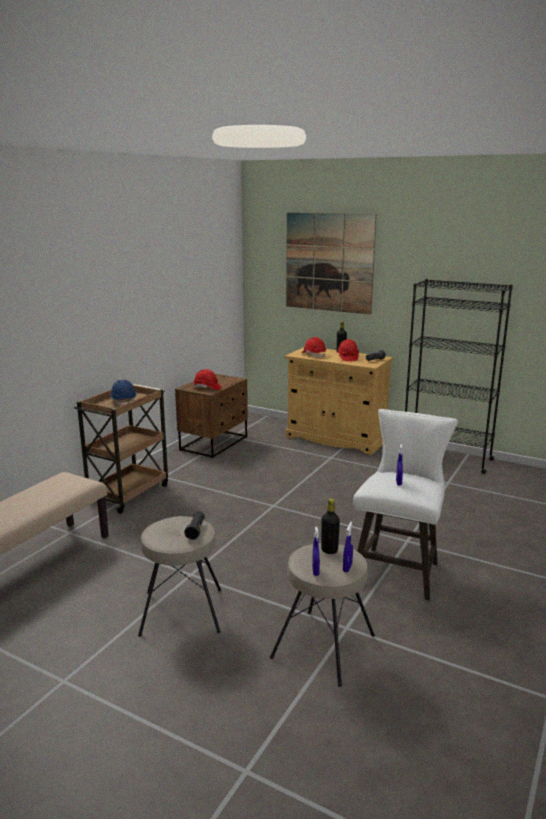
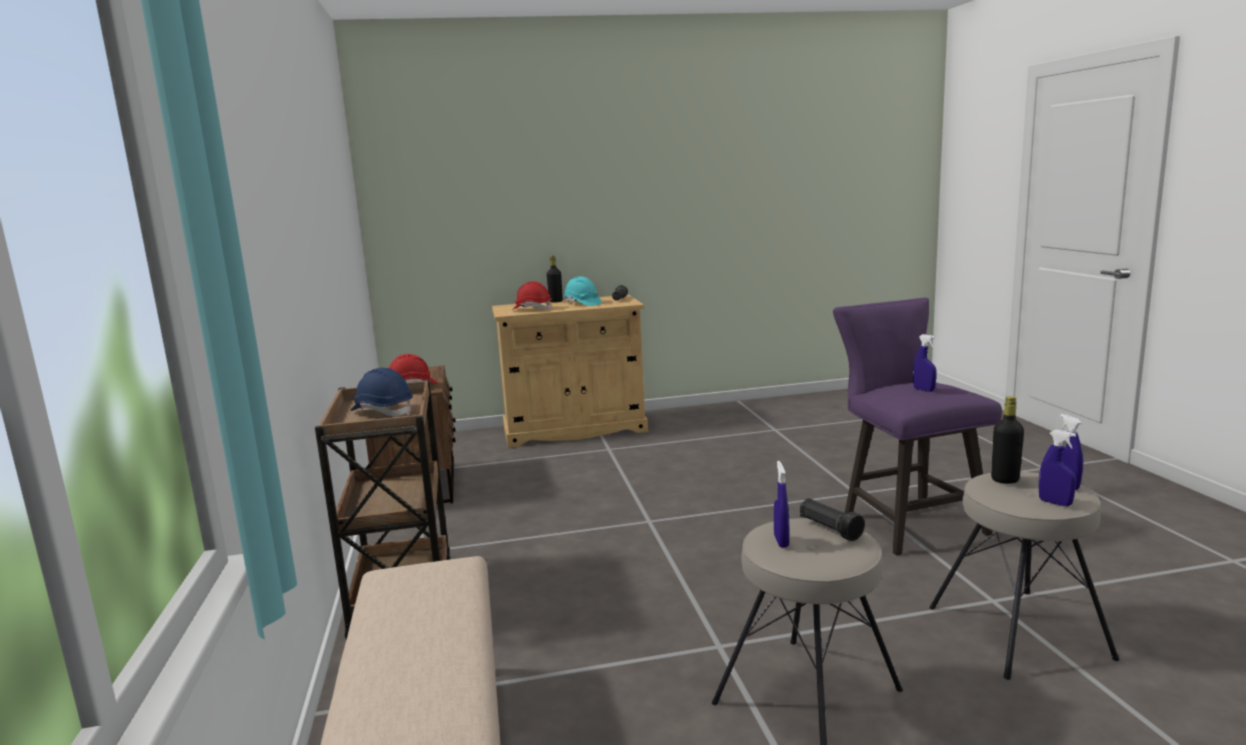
camera: 40 degrees left, 5 degrees down
(168, 525) = (781, 541): none -> blue spray bottle
(329, 262) = (514, 173): picture -> none
(347, 358) = (582, 304): red hard hat -> turquoise hard hat
(398, 569) = (906, 521): white stool -> purple stool
(446, 458) = (727, 410): black bookcase -> none

